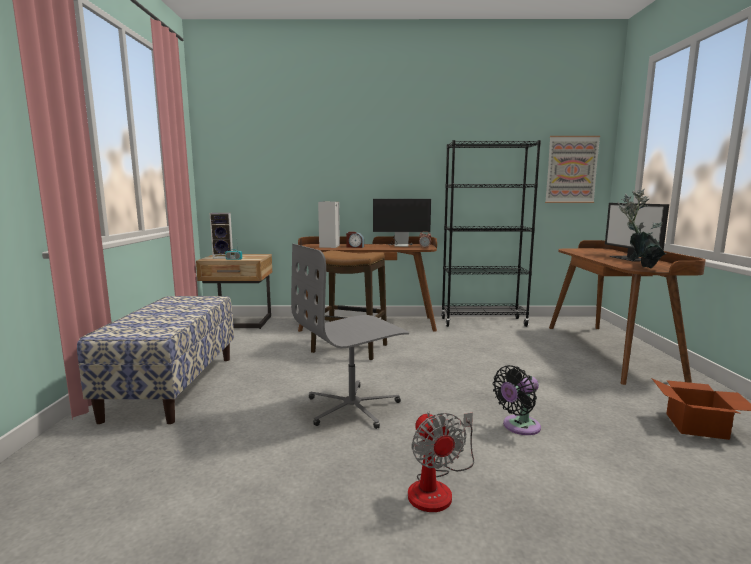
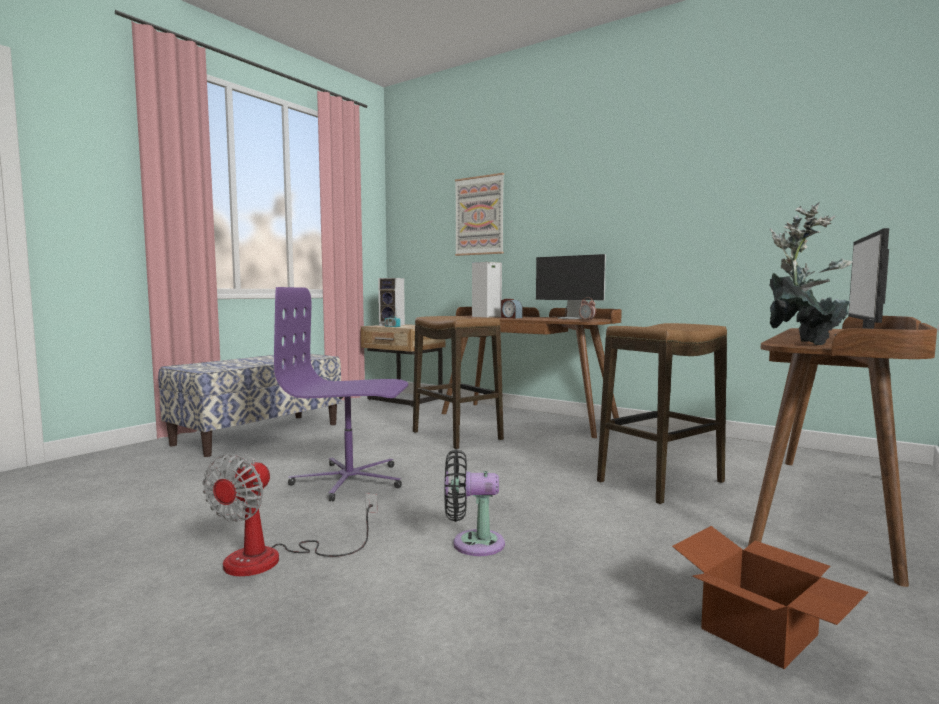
camera: 35 degrees right, 5 degrees down
(353, 407) = (349, 480): grey office chair -> purple office chair
(483, 322) = (686, 440): black bookcase -> none
(523, 355) = (660, 482): none -> stool
(571, 169) = (864, 198): picture -> picture (479, 216)

